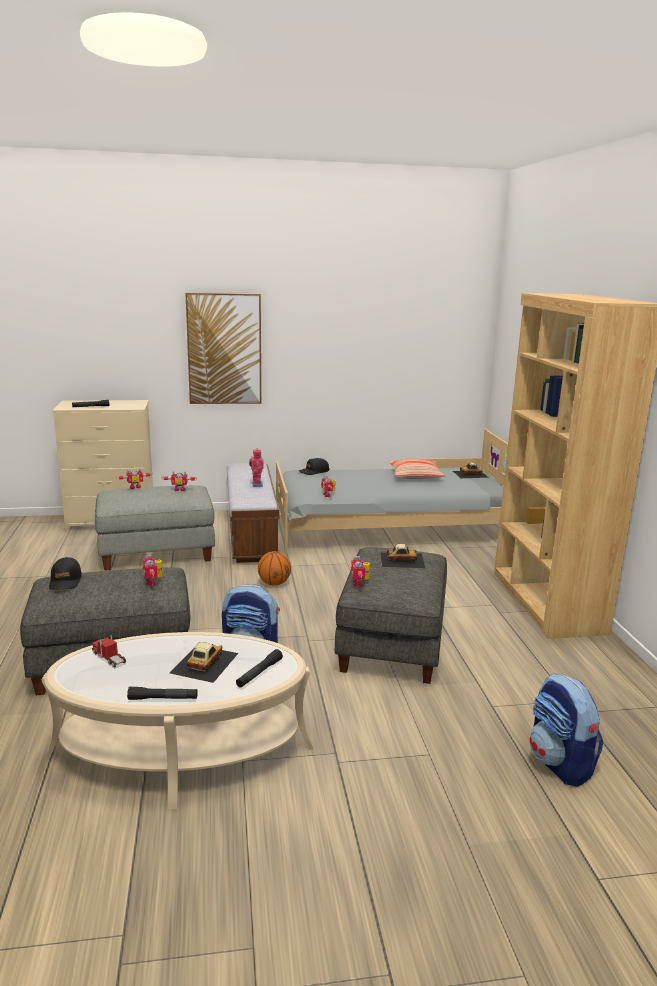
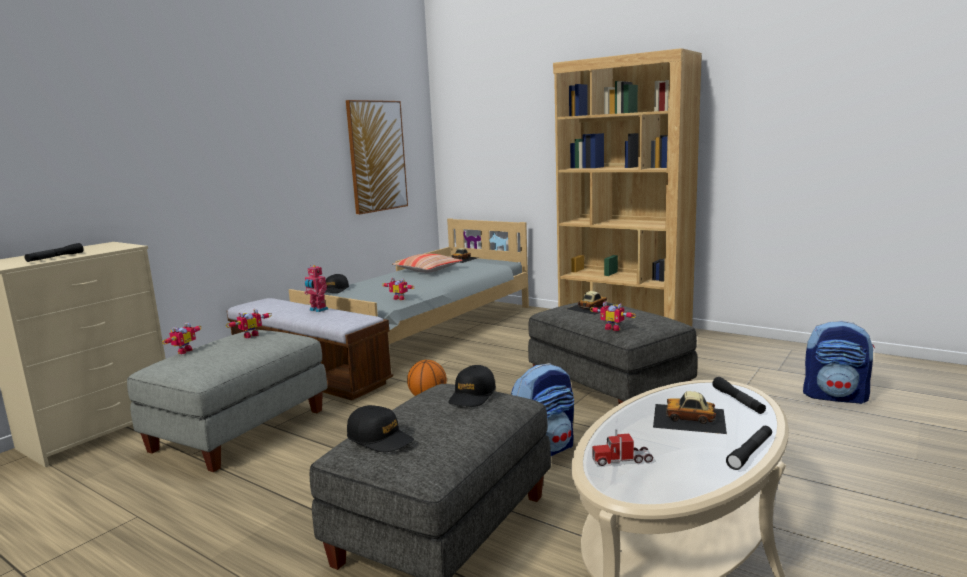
camera: 45 degrees left, 5 degrees down
(154, 582) = (472, 396): toy robot -> black cap
(204, 663) = (689, 418): toy car -> toy car turned 45 degrees counterclockwise
(224, 349) = (202, 161): picture -> picture (377, 156)

